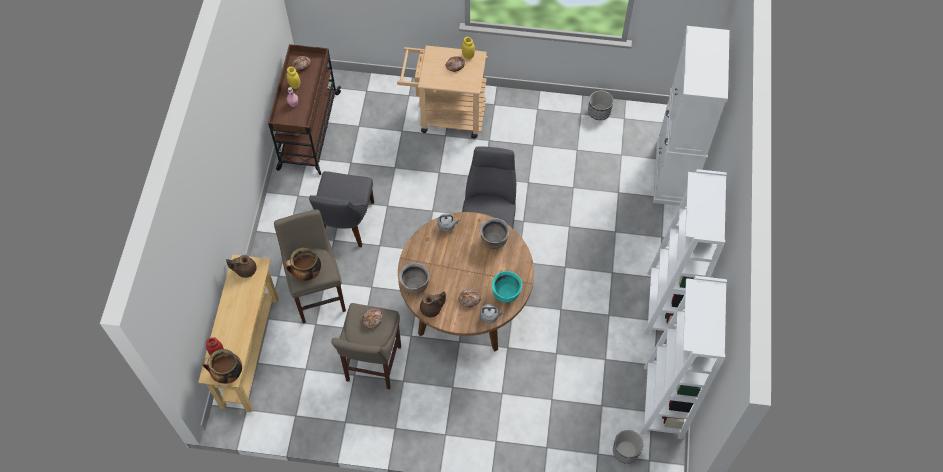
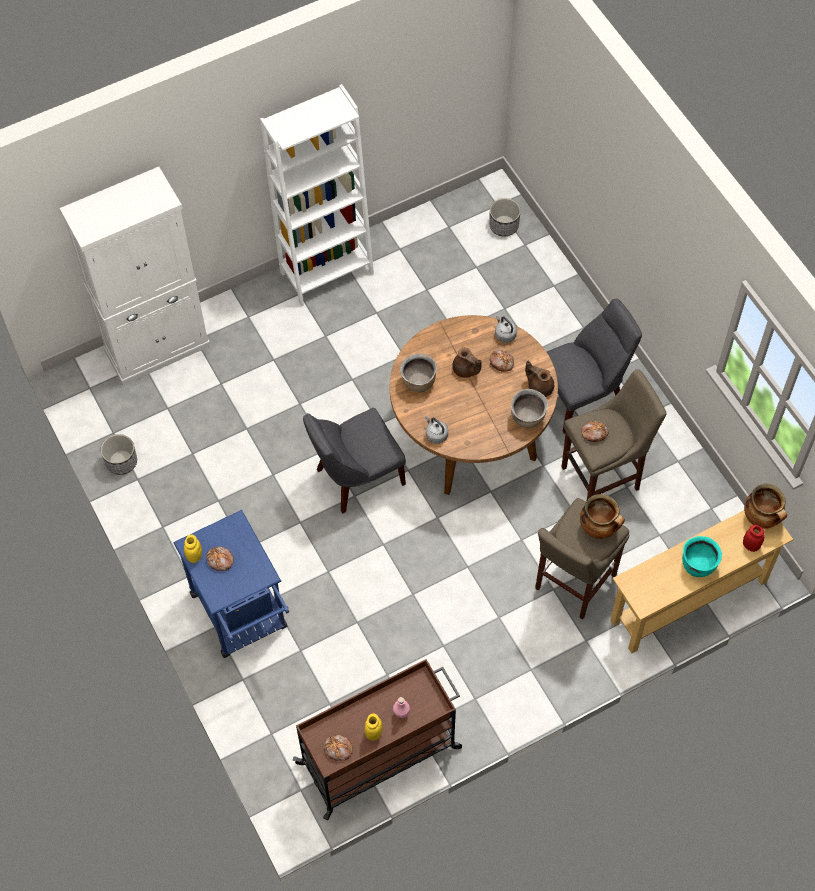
camera: 125 degrees left, 0 degrees up
(245, 270) = (645, 591): brown teapot -> brown teapot (466, 370)
(345, 224) = (469, 620): grey chair -> grey chair (583, 396)
(445, 115) = (243, 617): beige cart -> blue cart
(506, 294) = (469, 335): turquoise cooking pot -> turquoise cooking pot (698, 565)
(663, 402) = (432, 223): white bookcase -> none

